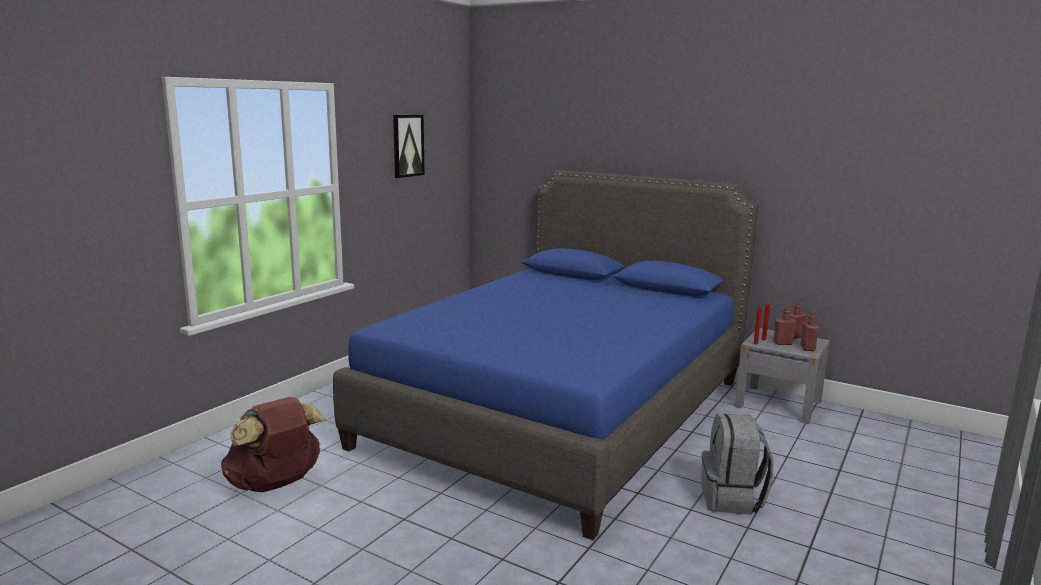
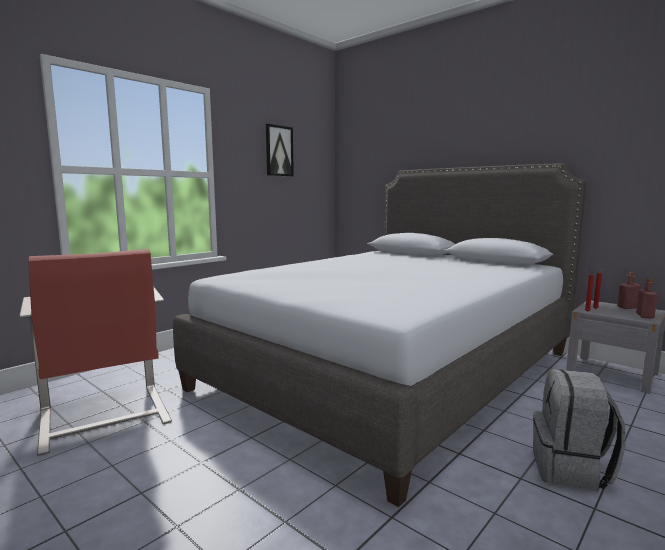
camera: 10 degrees right, 5 degrees down
(276, 484) = (104, 417): brown backpack -> red armchair
(560, 412) = (392, 369): blue bed -> grey bed
(783, 343) = (616, 311): red bottle -> none

